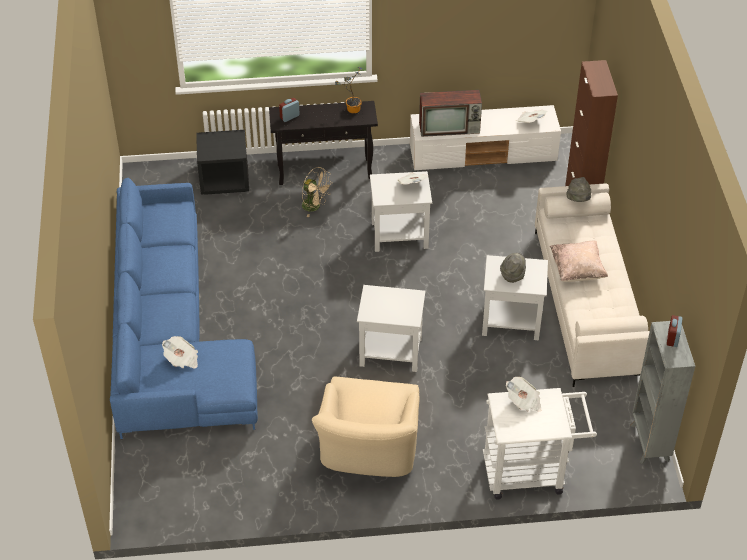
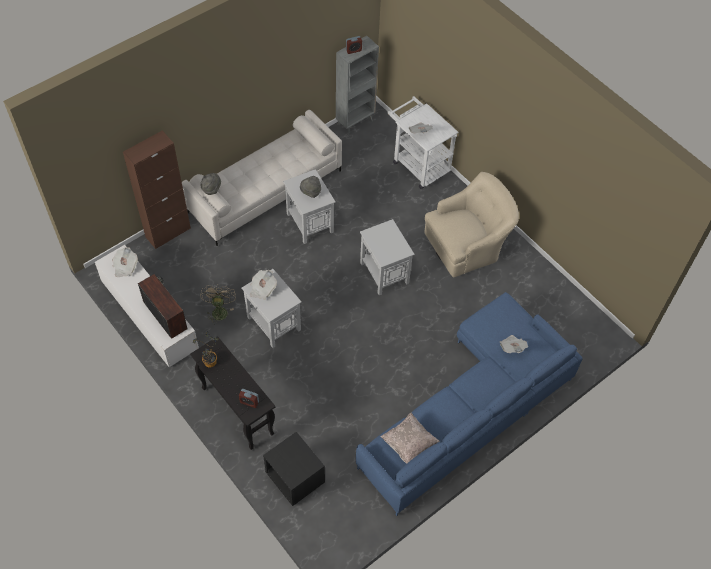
camera: 125 degrees left, 10 degrees up
(315, 206) = (281, 394): beige fan -> beige fan (219, 310)
(577, 270) = (268, 177): beige pillow -> beige pillow (409, 444)

